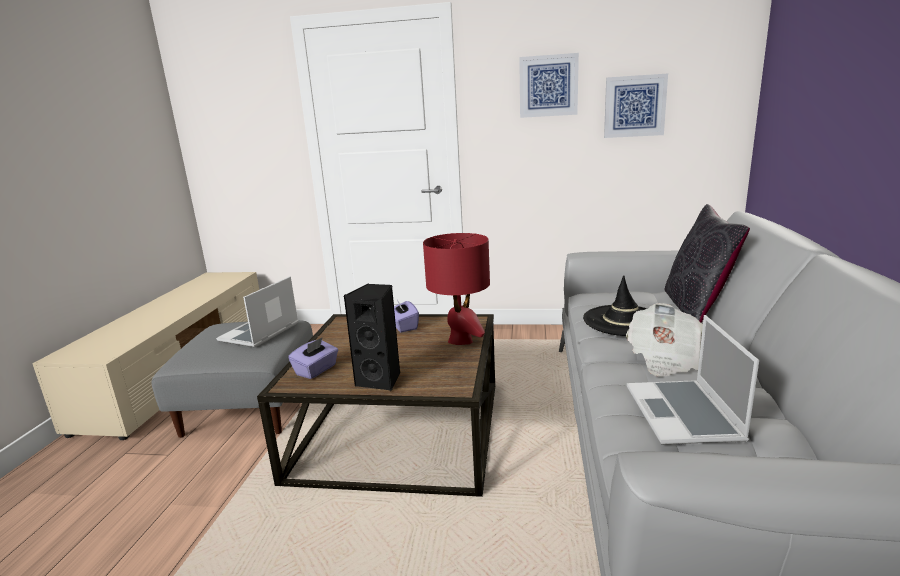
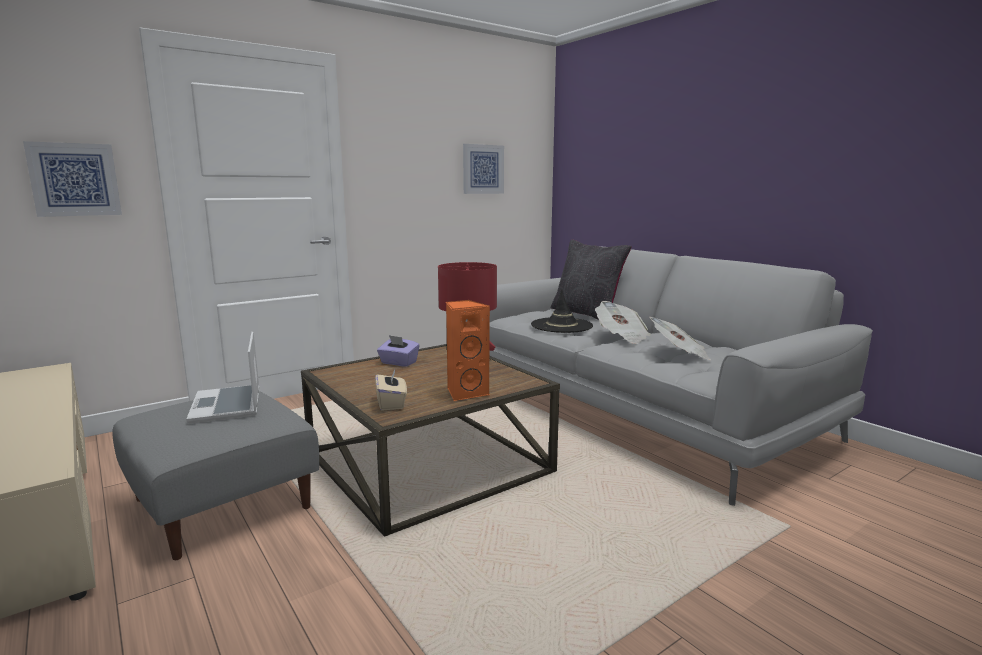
camera: 45 degrees left, 5 degrees down
(316, 370) = (391, 403): purple tissue box -> beige tissue box
(381, 380) = (466, 393): black speaker -> orange speaker
(548, 86) = (421, 145): picture -> picture (74, 179)
(684, 414) = (679, 354): laptop -> newspaper

